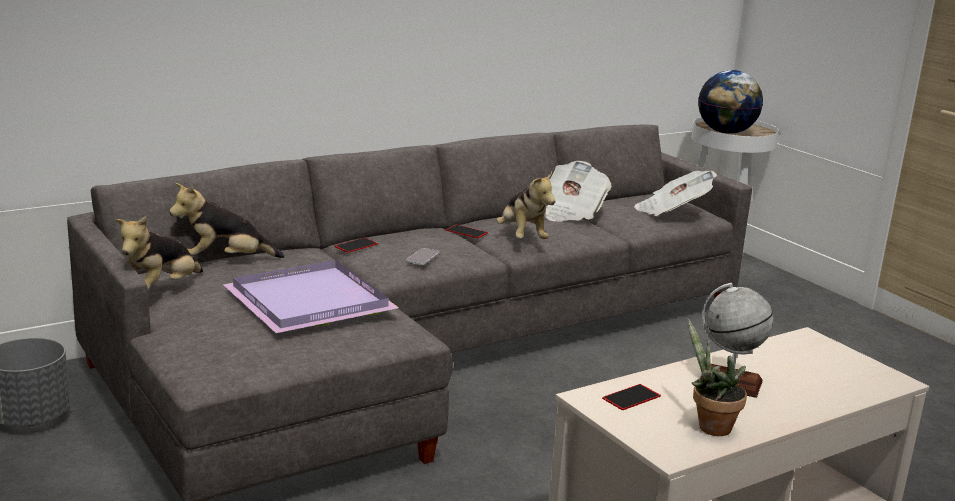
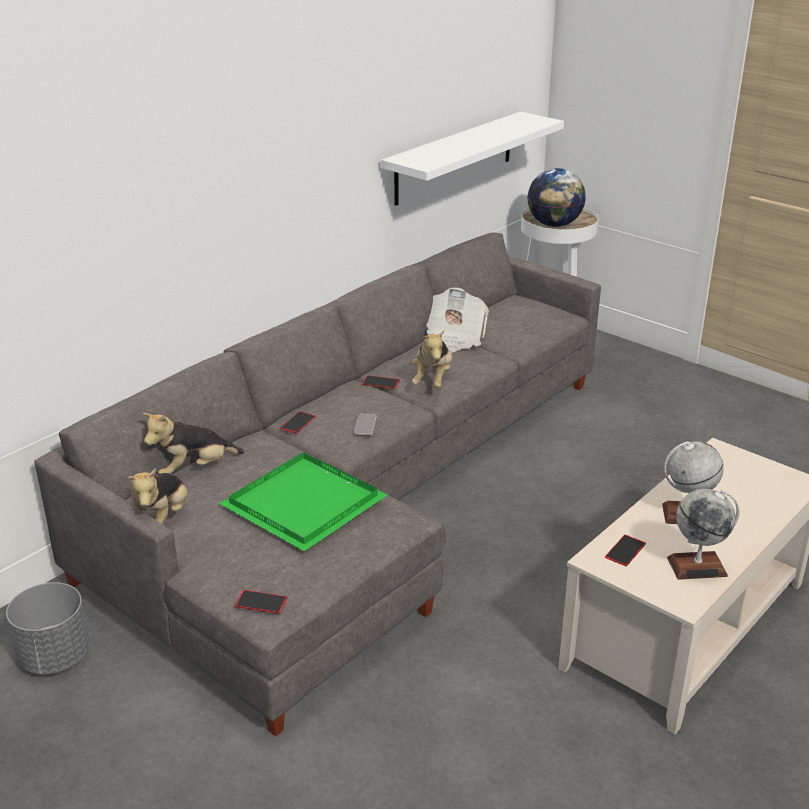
camera: 15 degrees left, 10 degrees up
(203, 366) = (261, 602): none -> phone
(313, 302) = (307, 503): purple tray -> green tray
(521, 237) = (433, 380): plush toy -> plush toy turned 45 degrees clockwise
(614, 37) = (454, 158): none -> white shelf
(672, 212) = (538, 319): newspaper -> none
(709, 426) = (697, 566): potted plant -> globe

